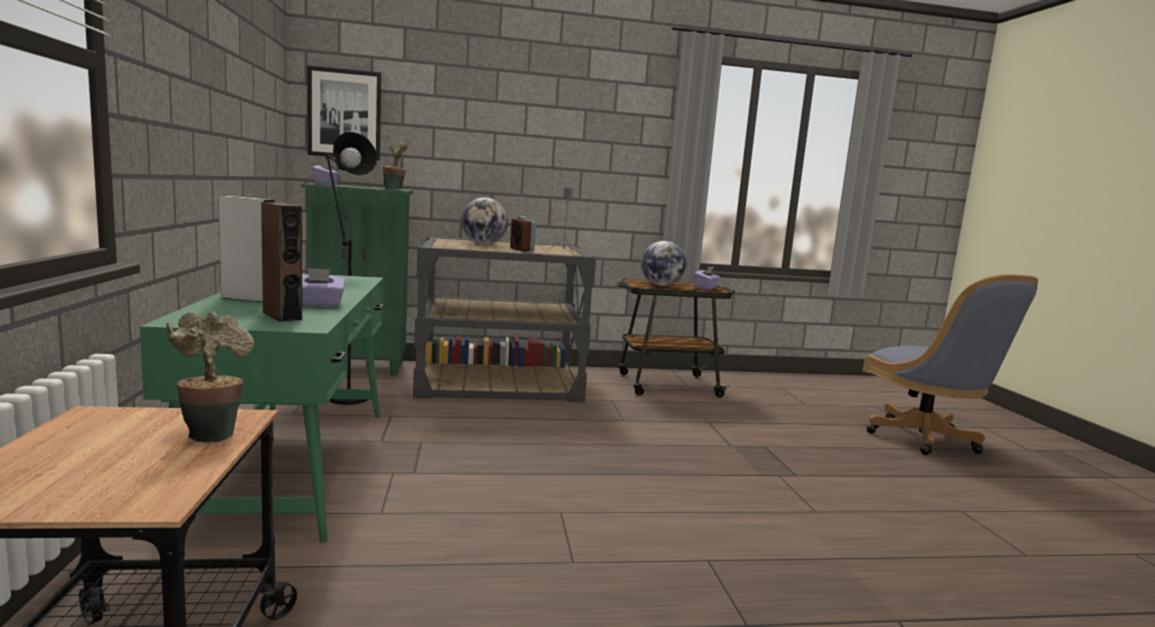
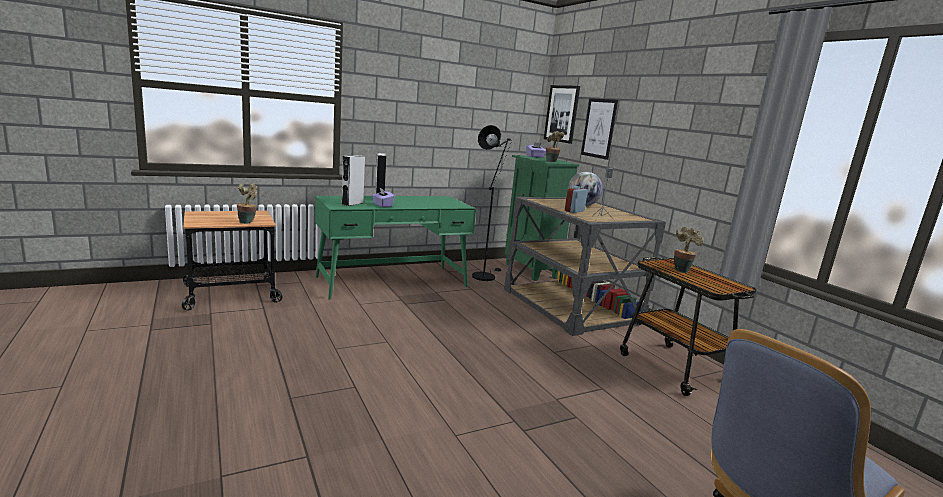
camera: 70 degrees right, 5 degrees up
(282, 316) = (352, 203): brown speaker -> grey speaker
(436, 137) = (599, 128): none -> picture
(661, 285) = (681, 270): globe -> potted plant
(706, 288) = (720, 285): purple tissue box -> none

